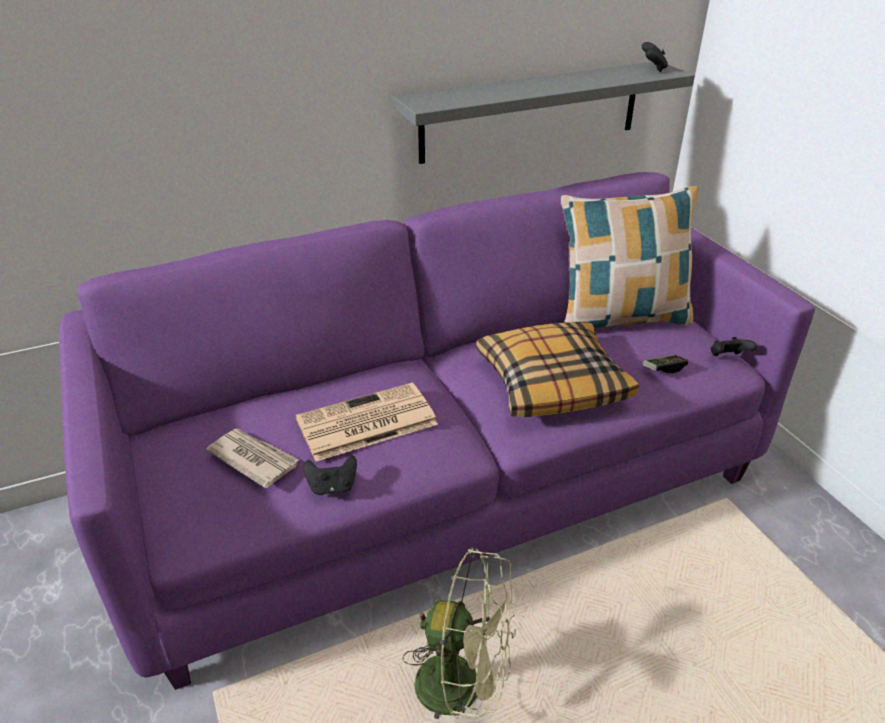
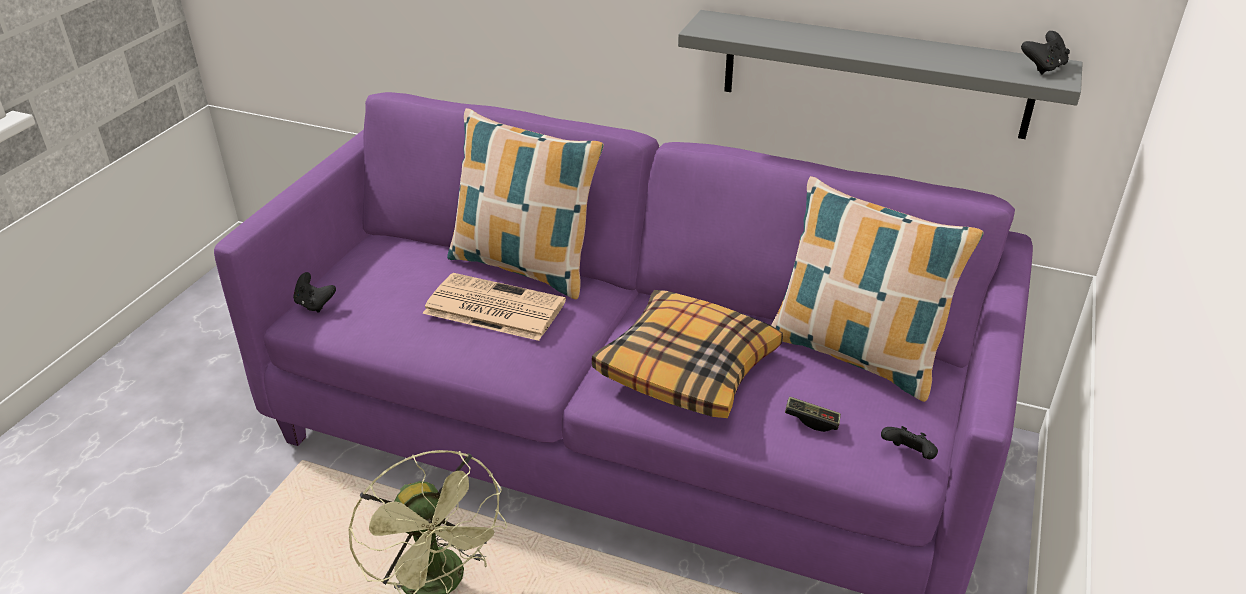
camera: 45 degrees right, 0 degrees up
(253, 458) = (395, 288): newspaper -> none
(332, 487) = (413, 339): black game controller -> black game controller (314, 304)
(334, 381) = (524, 267): none -> pillow

